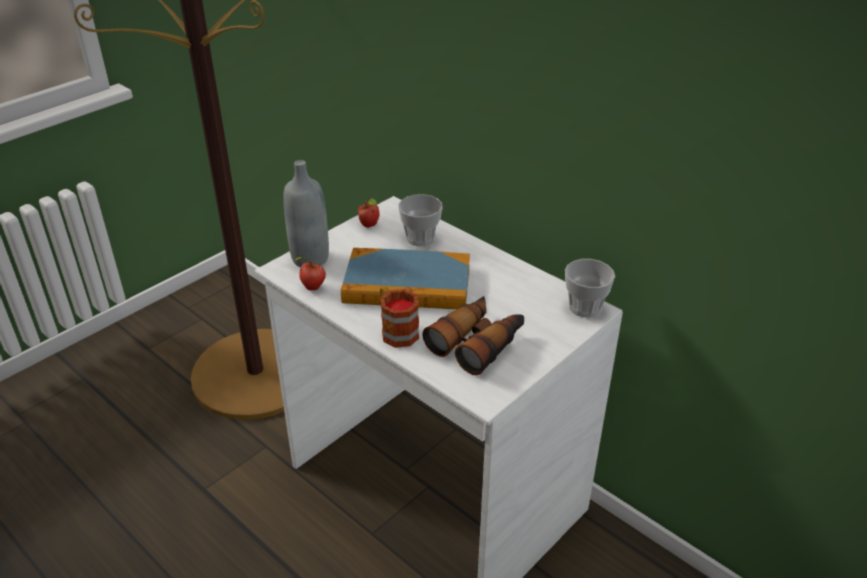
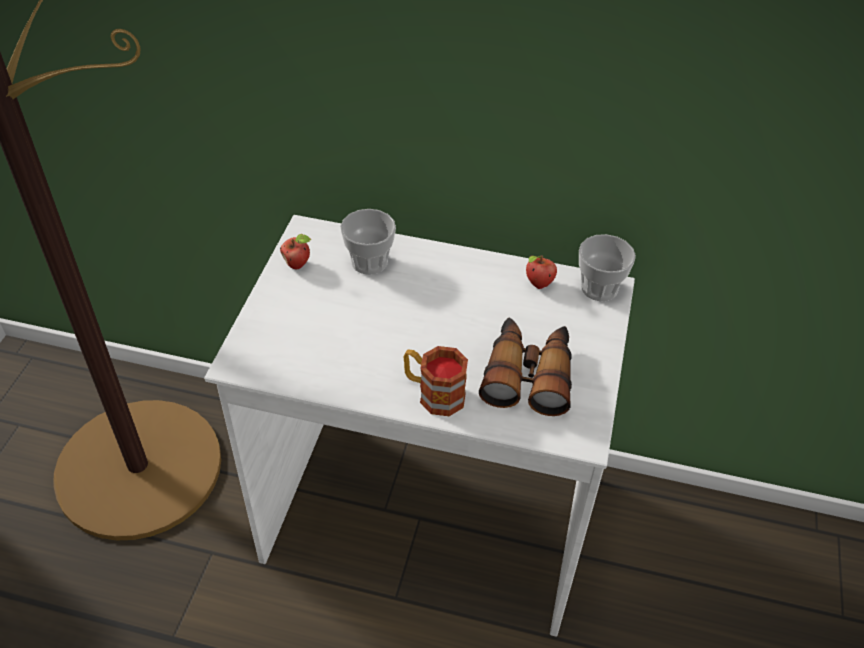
camera: 30 degrees left, 10 degrees up
(310, 258) = (262, 336): grey bottle -> none
(312, 287) = (296, 375): apple -> apple (538, 285)
(407, 284) = (401, 329): book -> none

